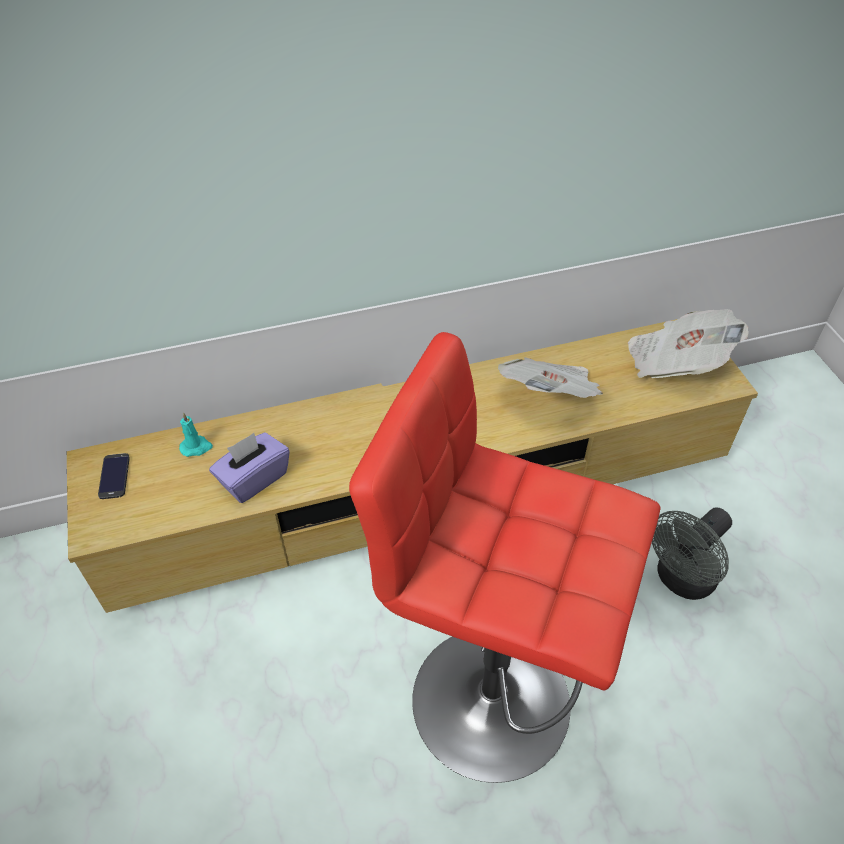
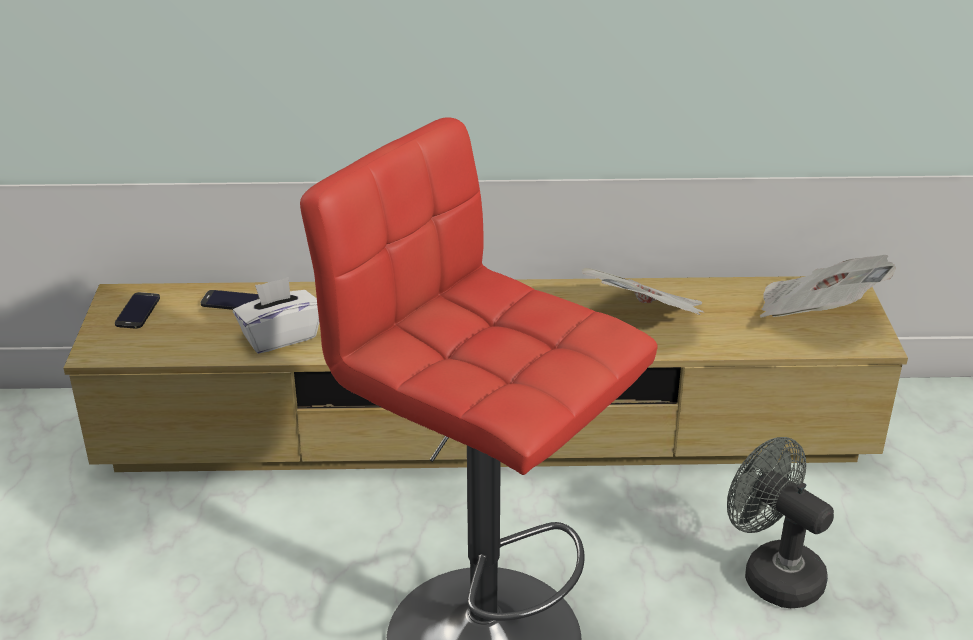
camera: 15 degrees right, 15 degrees down
(196, 447) = (232, 301): turquoise candle -> phone
(253, 479) = (280, 336): purple tissue box -> white tissue box
(681, 580) = (772, 573): grey fan -> grey fan turned 75 degrees clockwise

